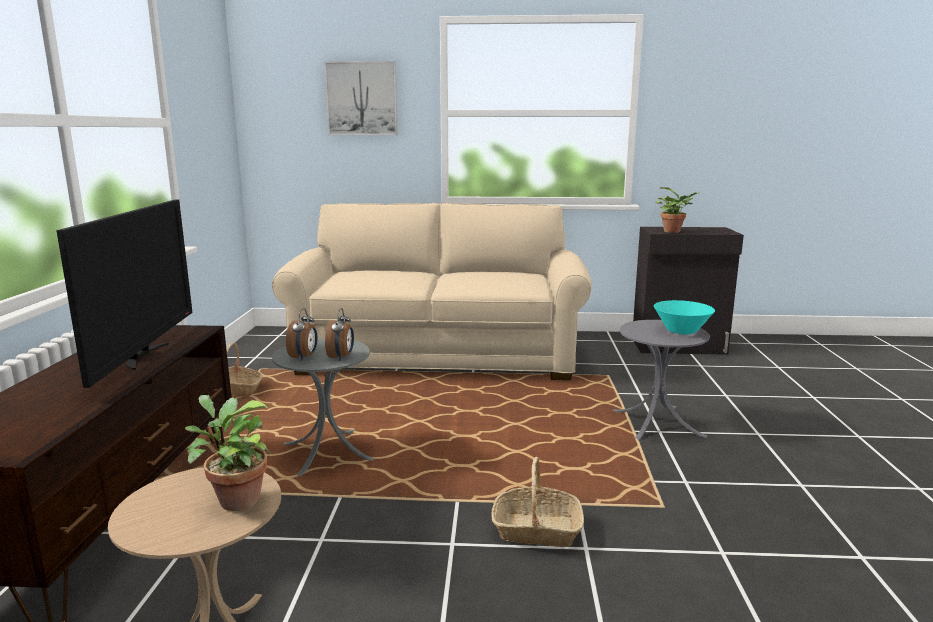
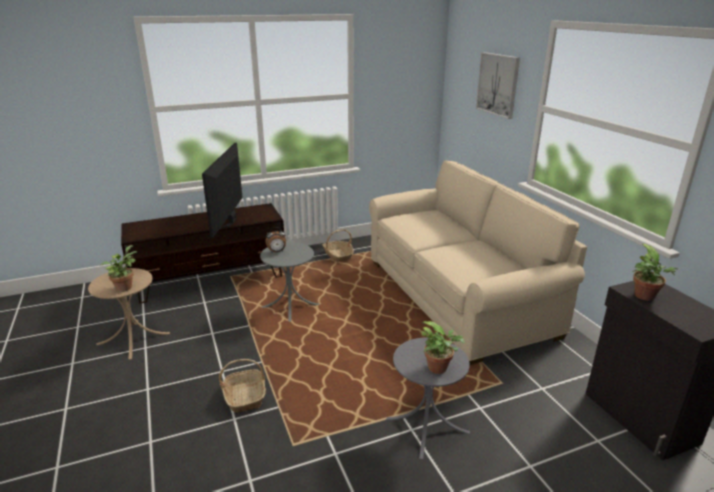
camera: 65 degrees right, 10 degrees up
(144, 356) = (230, 221): television -> television turned 120 degrees clockwise
(341, 357) = (283, 260): alarm clock -> none
(682, 331) = (440, 368): turquoise bowl -> potted plant

